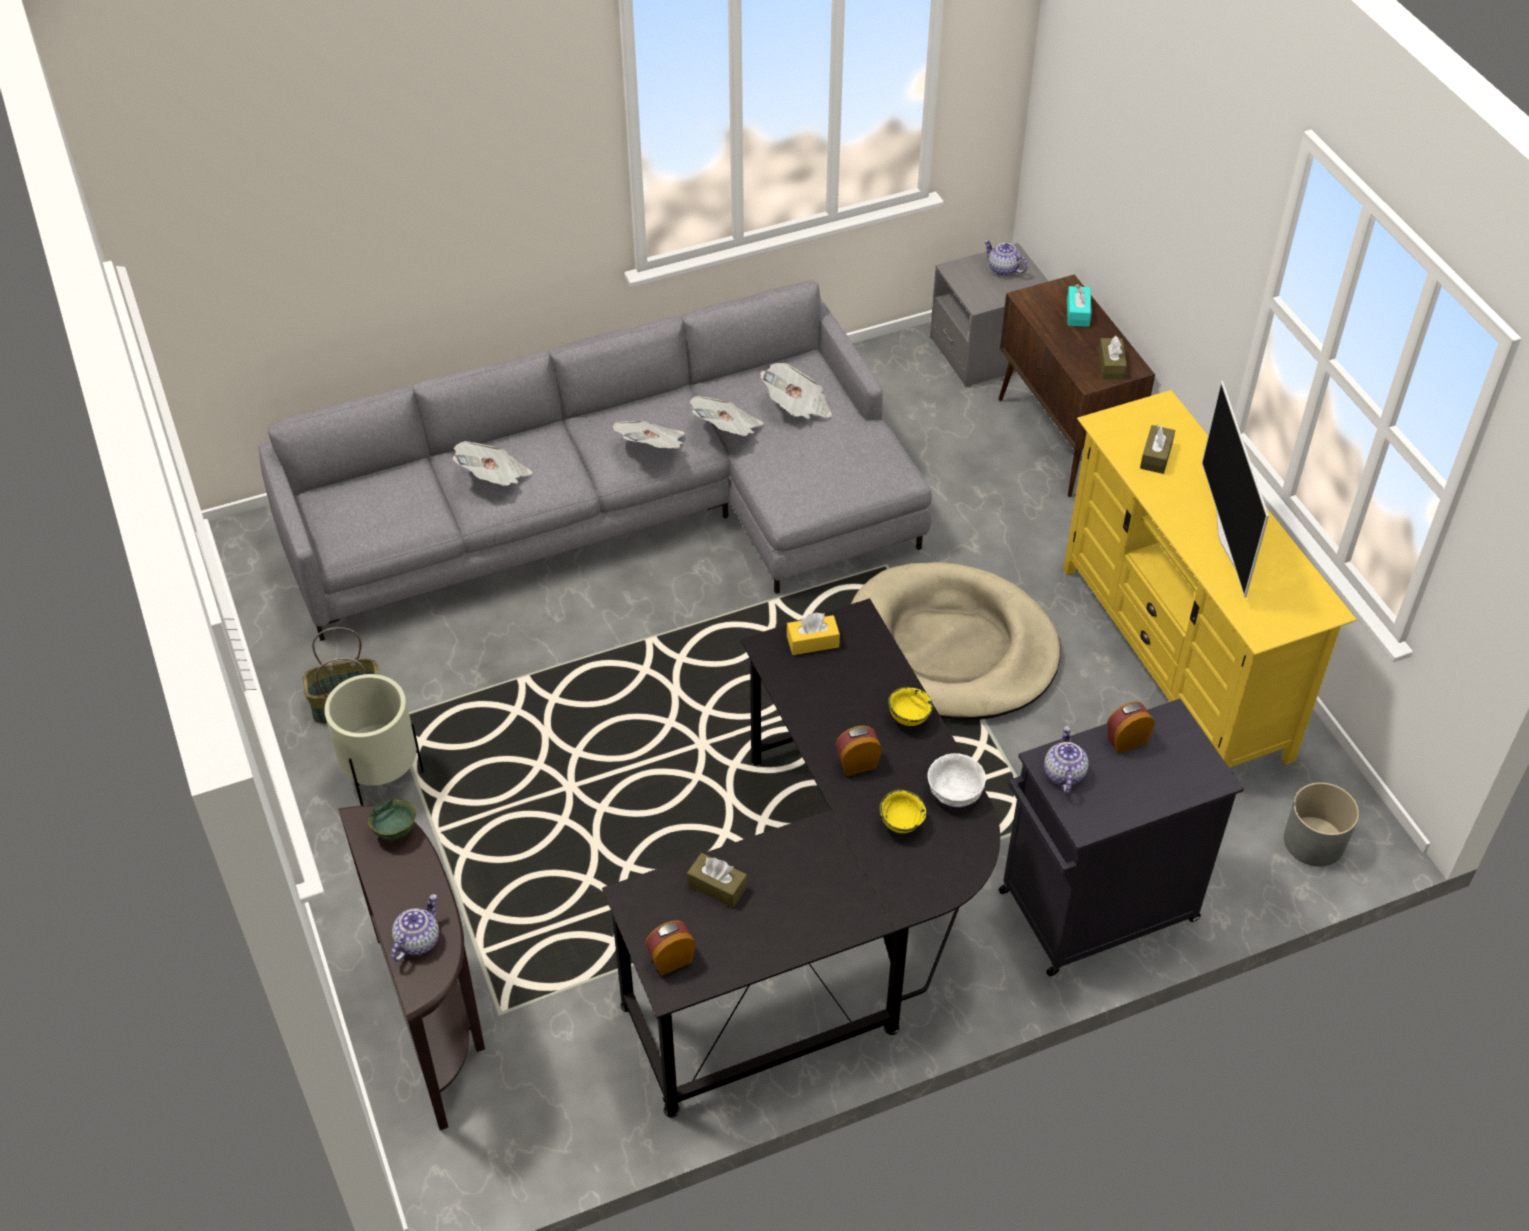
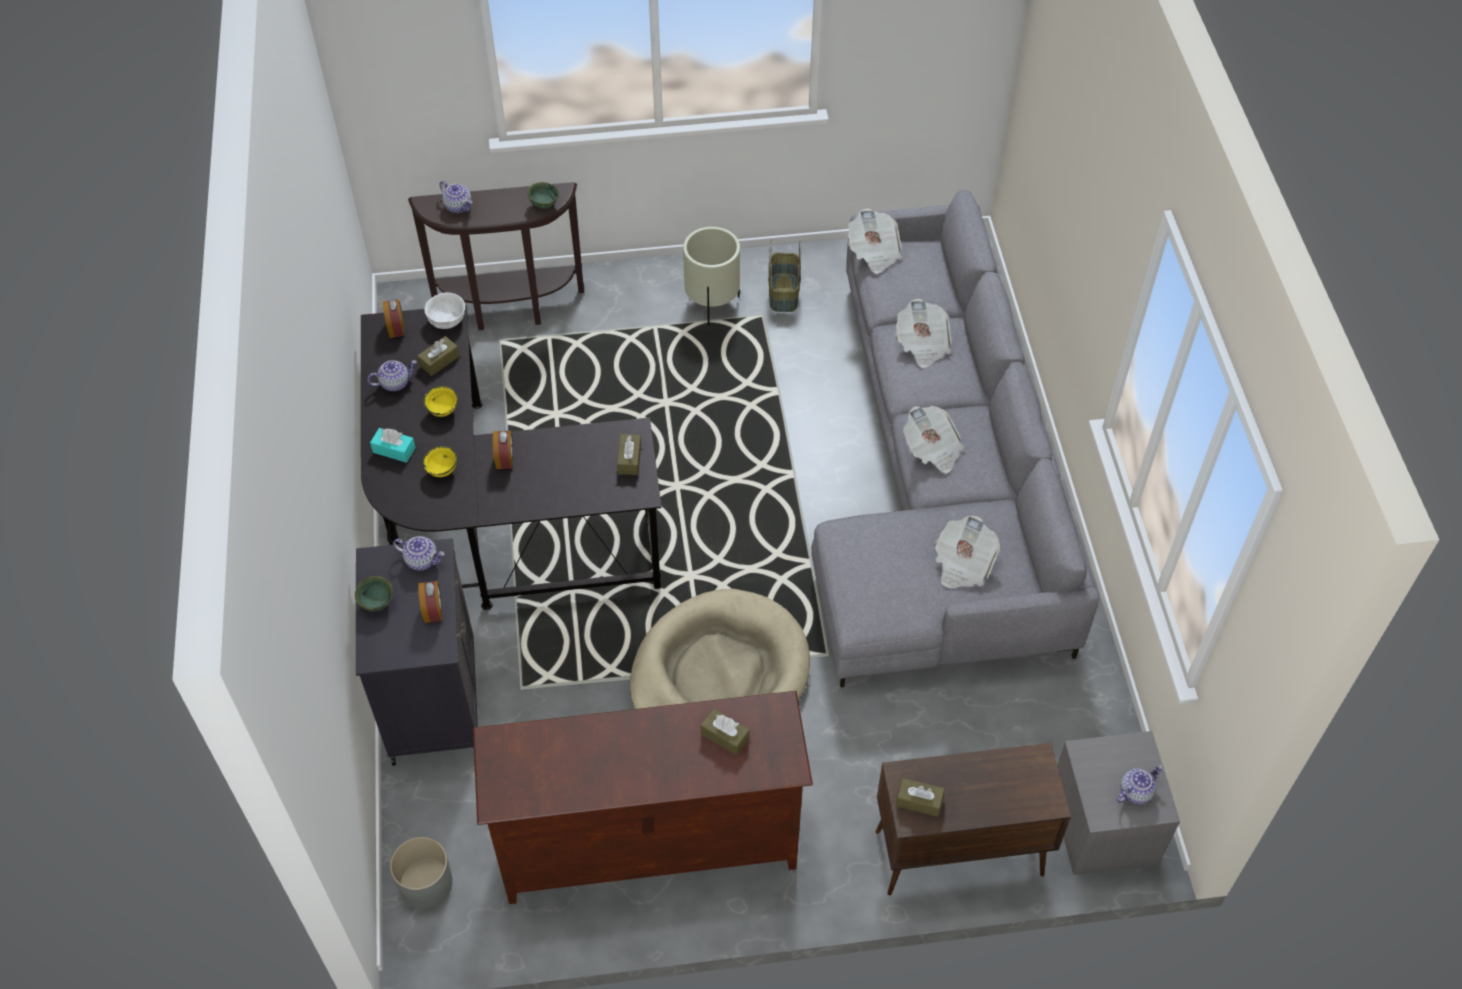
camera: 105 degrees right, 5 degrees up
(727, 430) = (944, 506): newspaper -> newspaper (873, 252)
(772, 927) = (395, 383): none -> teapot
(812, 642) = (629, 459): yellow tissue box -> brown tissue box
(908, 718) = (533, 499): yellow bowl -> yellow bowl (443, 410)
(955, 792) = (455, 510): white bowl -> white bowl (447, 320)
(1078, 313) = (1006, 798): turquoise tissue box -> turquoise tissue box (394, 450)
(1142, 798) = (377, 602): none -> green bowl
(1176, 662) = (648, 849): yellow tv stand -> brown tv stand
(1228, 538) = (604, 757): television -> none

